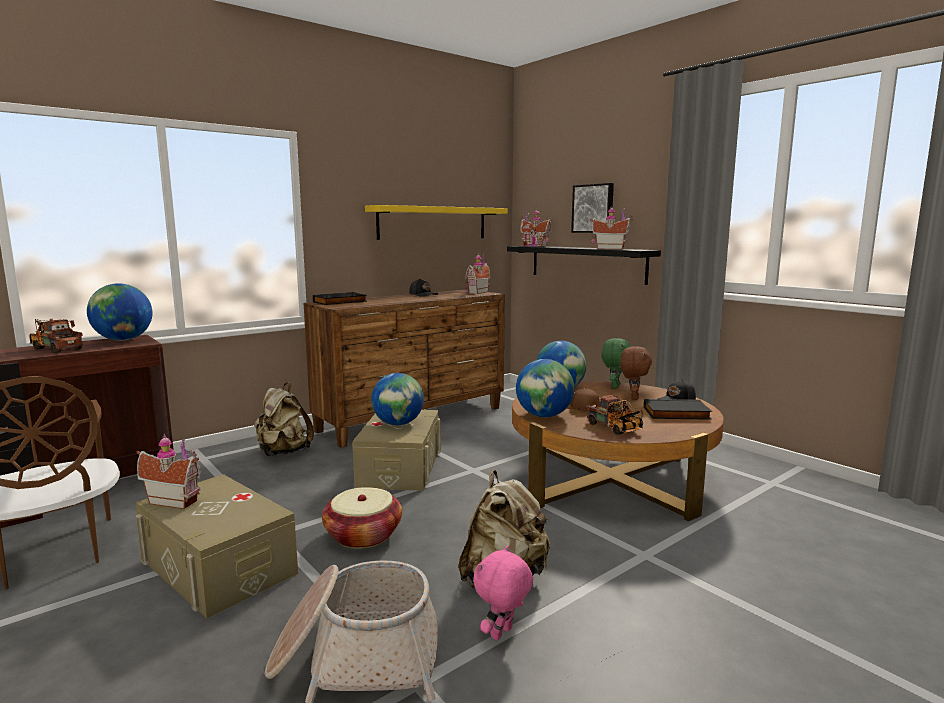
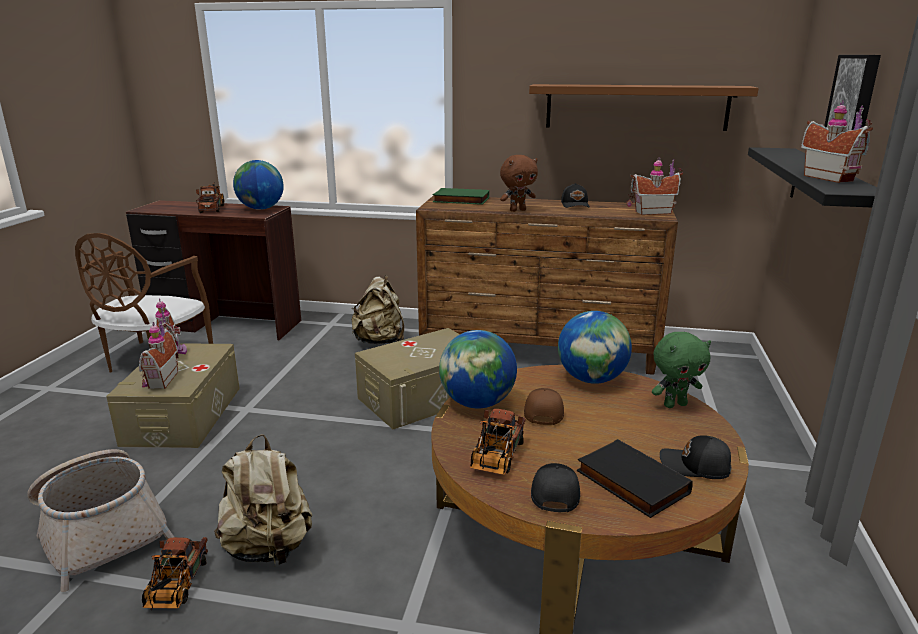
camera: 50 degrees right, 10 degrees up
(340, 302) = (460, 200): black book -> green book
(363, 535) = (279, 443): basket -> none
(398, 424) = (421, 351): globe -> none
(433, 223) = (636, 107): yellow shelf -> brown shelf
(502, 634) = (176, 588): pink plush toy -> toy truck
(534, 246) = (779, 152): toy house -> toy house (159, 381)
(633, 398) = (647, 431): brown plush toy -> brown plush toy (517, 210)
(666, 428) = (554, 492): none -> black cap

